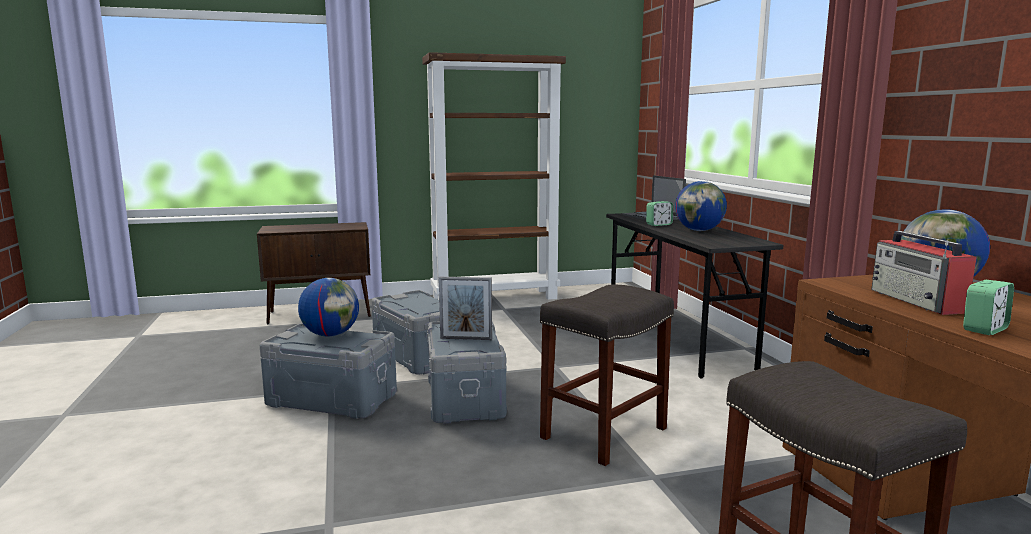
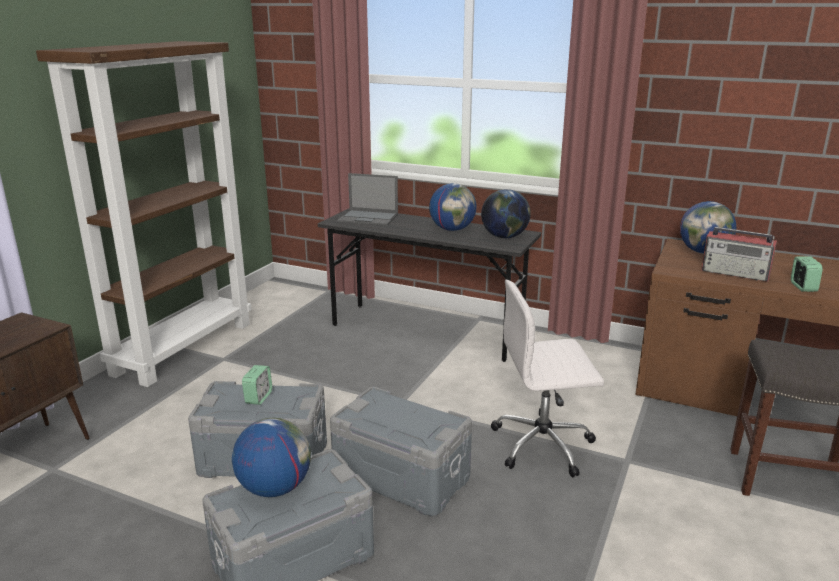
camera: 50 degrees left, 10 degrees up
(466, 339) = (403, 419): picture frame -> none
(604, 432) = (544, 444): grey stool -> white office chair
(659, 224) = (404, 229): alarm clock -> alarm clock (258, 397)
(732, 240) = (505, 237): none -> globe

